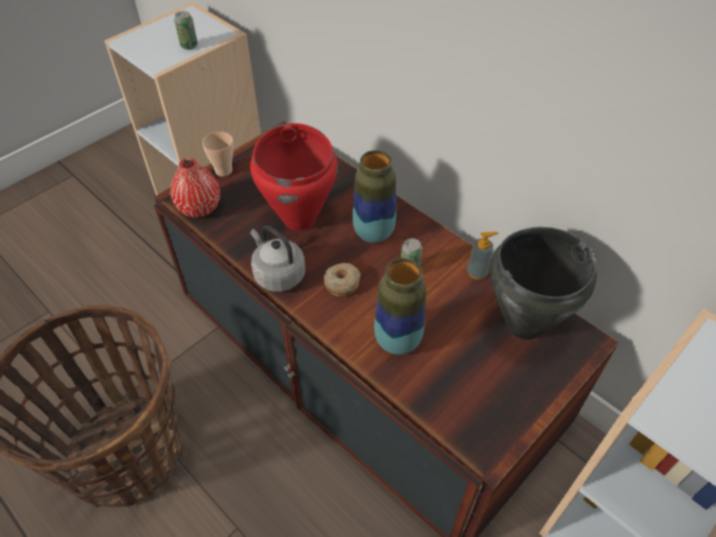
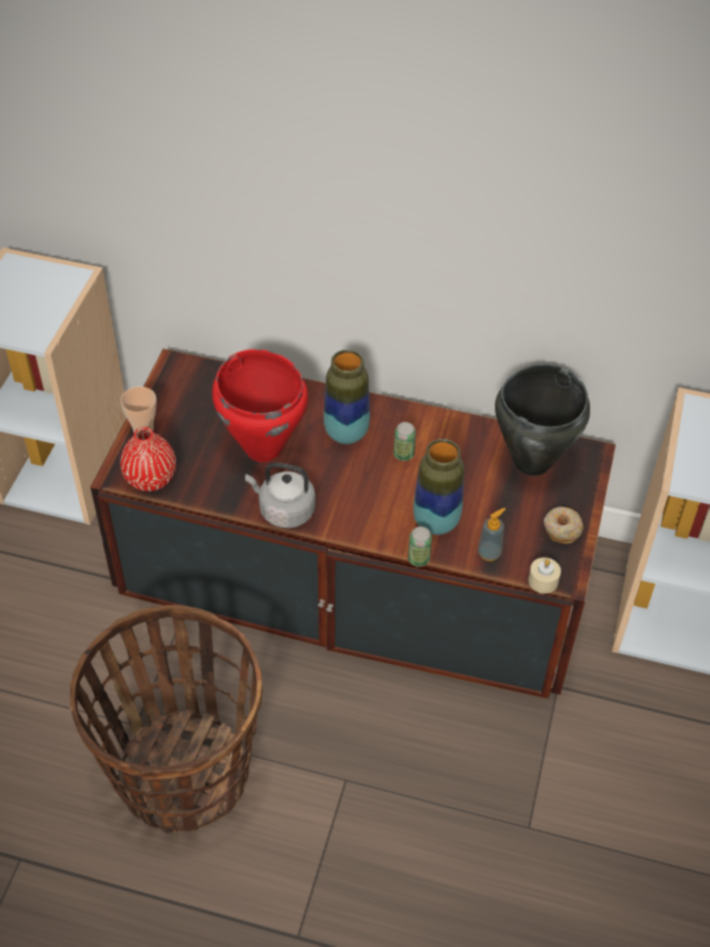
camera: 30 degrees left, 0 degrees up
(189, 46) = (52, 304): can -> can (418, 559)
(341, 283) = (350, 493): donut -> donut (561, 529)
(463, 445) = (543, 581): none -> beige candle
(477, 272) = (465, 432): soap dispenser -> soap dispenser (489, 553)

